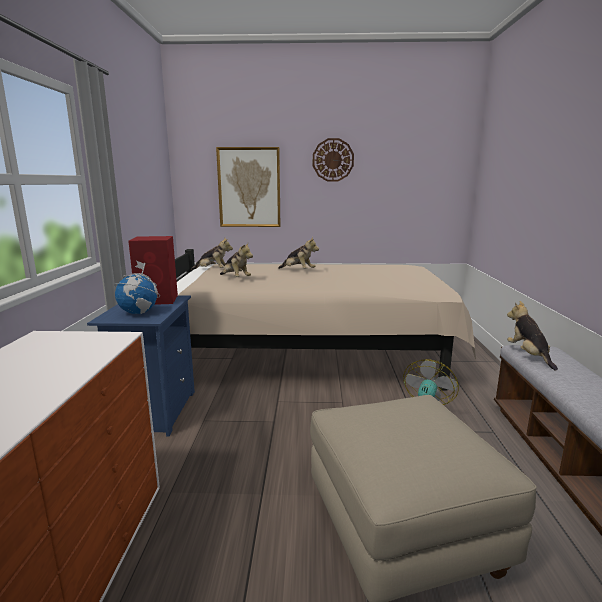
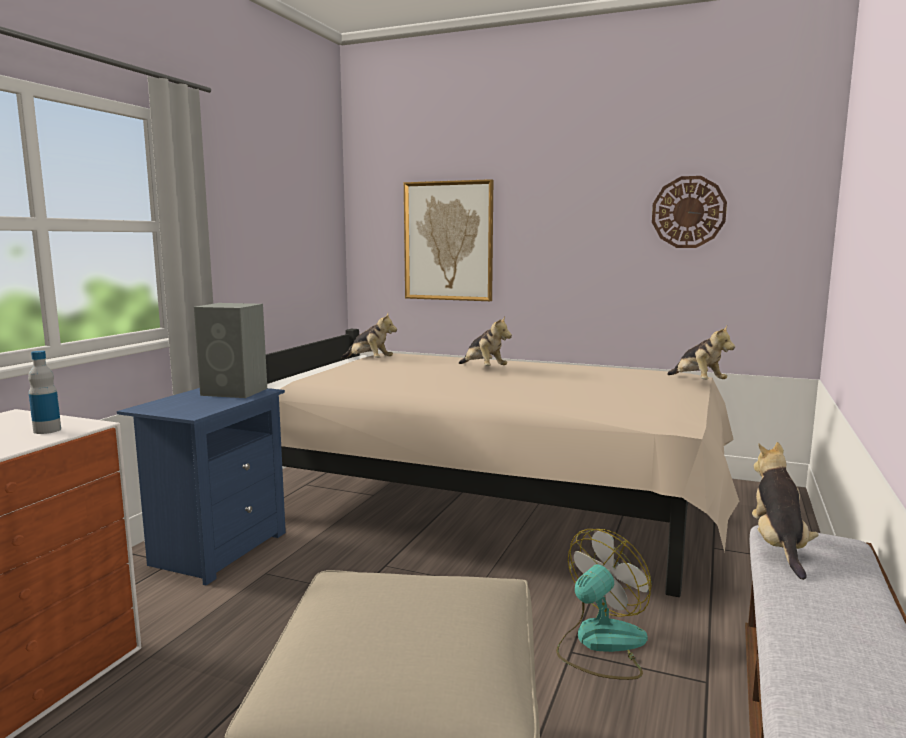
camera: 20 degrees right, 5 degrees down
(95, 344) = (47, 430): none -> bottle
(139, 312) = (190, 405): globe -> none
(158, 300) = (236, 392): red speaker -> grey speaker
(235, 278) = (377, 373): plush toy -> plush toy (697, 382)
(333, 160) = (575, 197): wall clock -> wall clock (688, 212)

